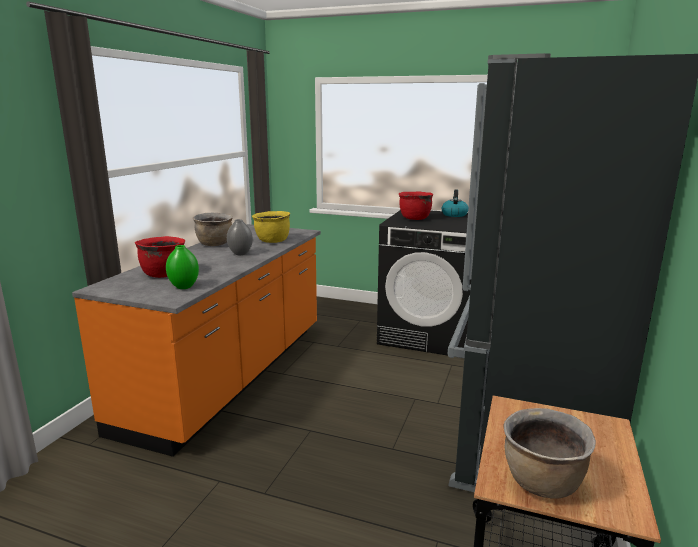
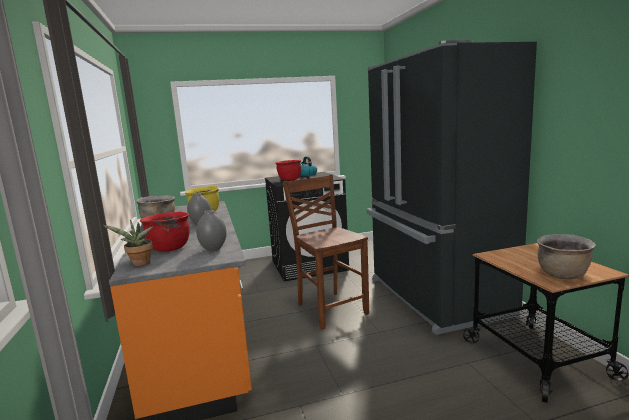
camera: 35 degrees left, 5 degrees down
(114, 284) = (140, 264): none -> potted plant
(184, 287) = (214, 249): green vase -> grey vase
(379, 396) = (330, 308): none -> brown chair

